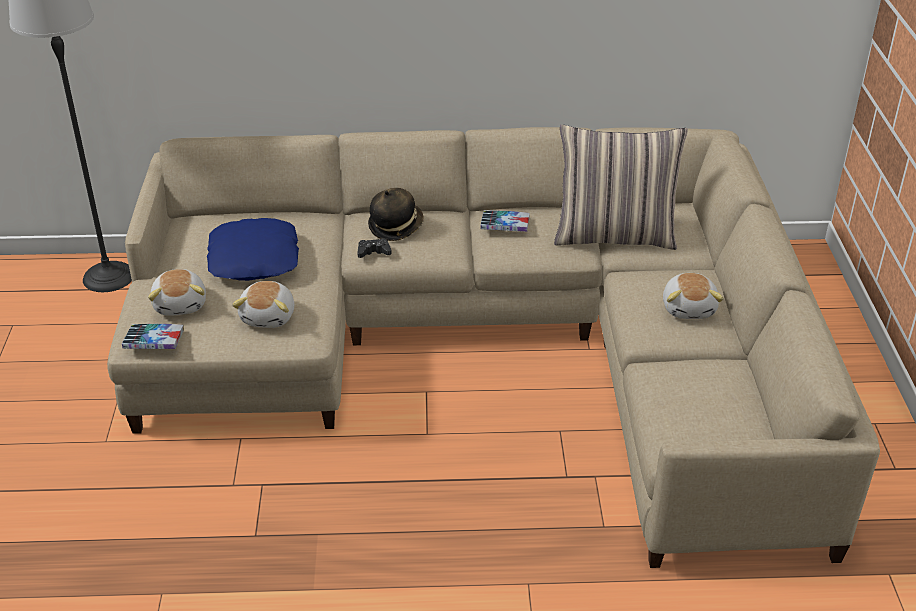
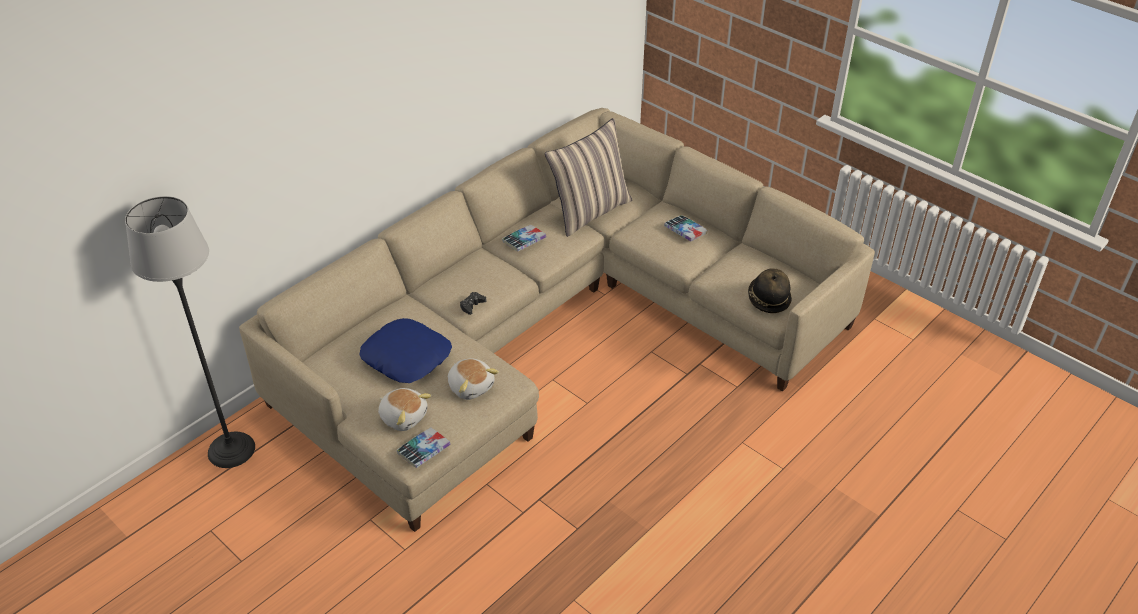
camera: 45 degrees left, 5 degrees up
(395, 226) = (461, 281): hat -> hat (768, 299)
(689, 308) = (685, 231): plush toy -> book

